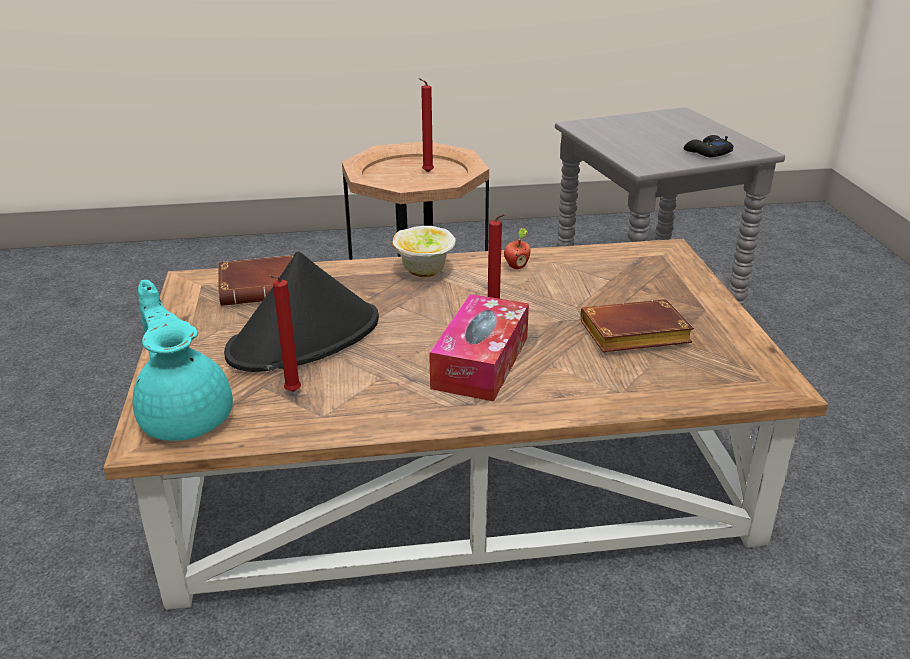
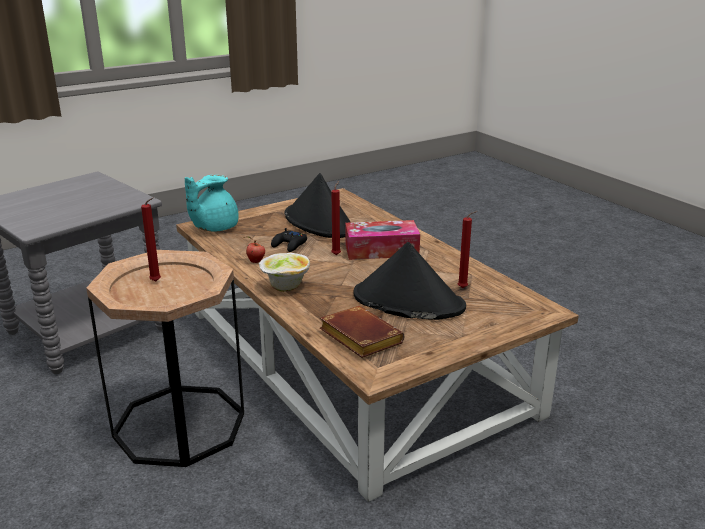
camera: 115 degrees left, 5 degrees down
(186, 416) = (518, 308): turquoise teapot -> turquoise teapot (213, 227)
(632, 336) = (319, 222): brown book -> black hat
(707, 152) = (101, 188): black game controller -> black game controller (289, 245)

